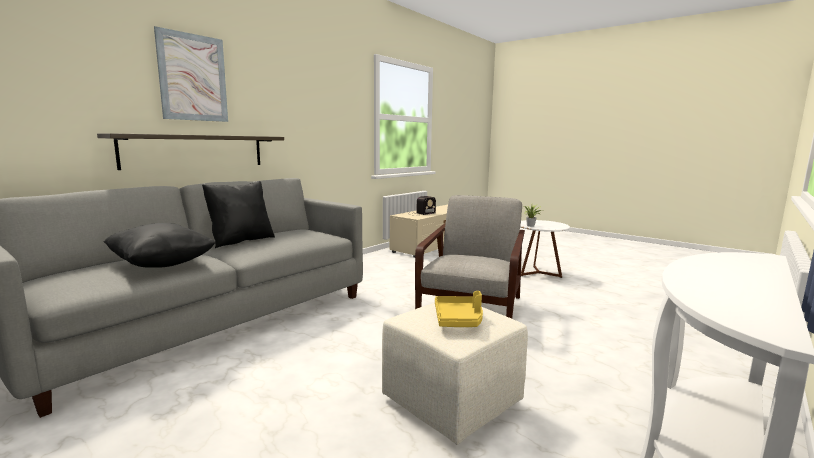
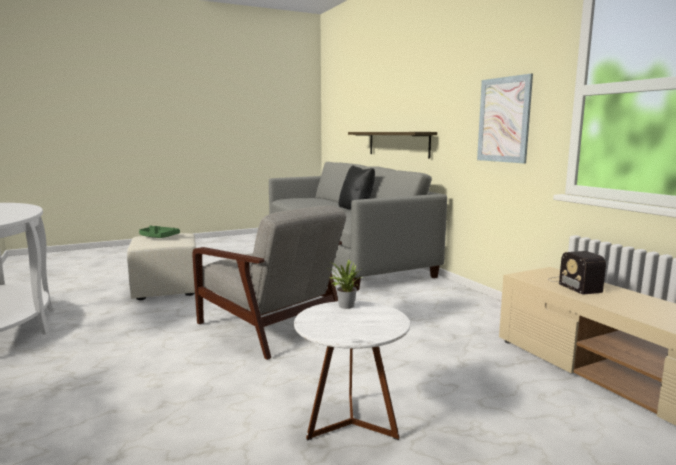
camera: 115 degrees right, 0 degrees up
(162, 265) = (310, 203): black pillow -> none
(193, 77) = (400, 88): picture -> picture (503, 120)
(458, 319) = (158, 237): yellow tray -> green tray

